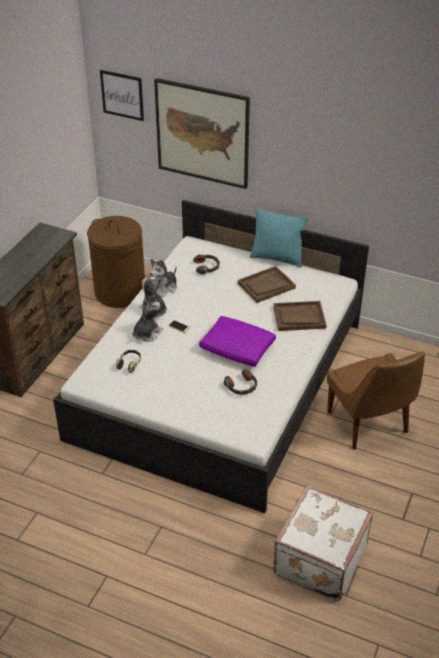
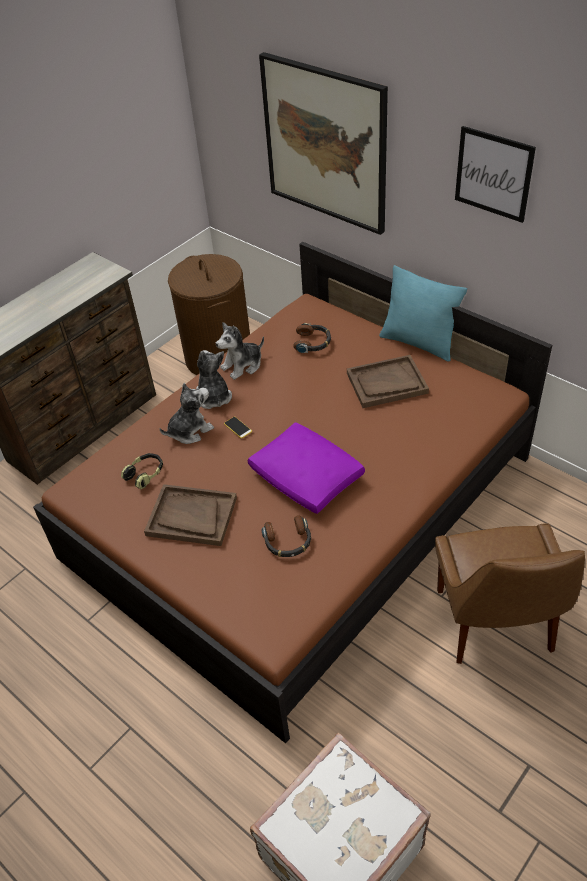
camera: 20 degrees right, 5 degrees up
(122, 95) = (224, 79): picture -> picture (493, 174)
(219, 379) = (299, 506): white bed -> brown bed
(299, 317) = (417, 441): brown tray -> brown tray (191, 516)

